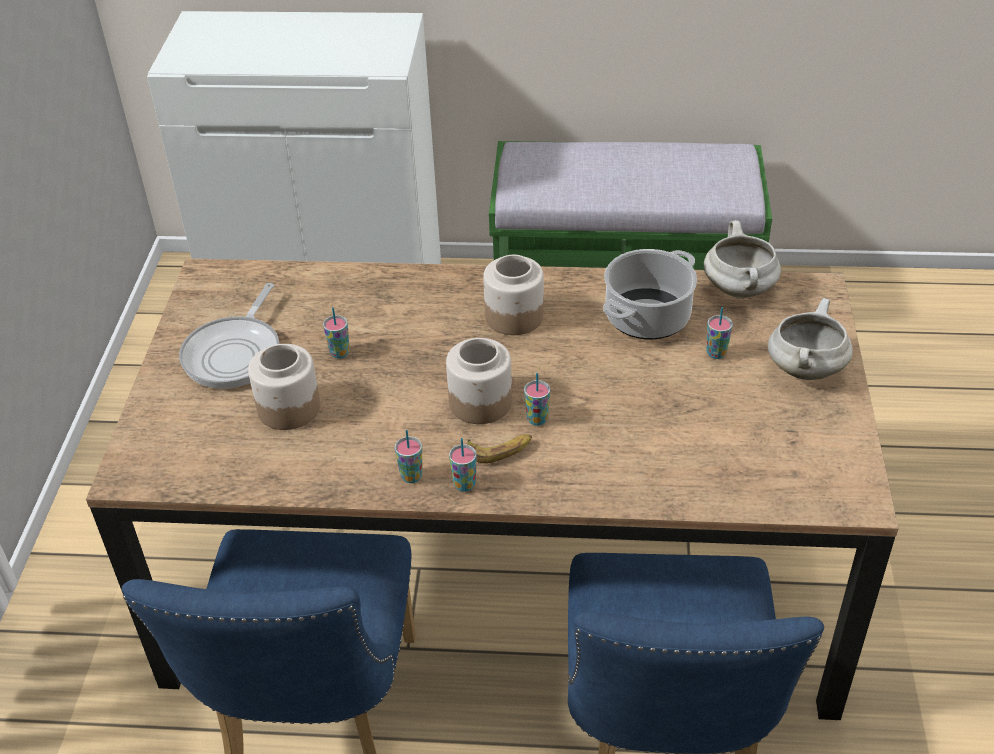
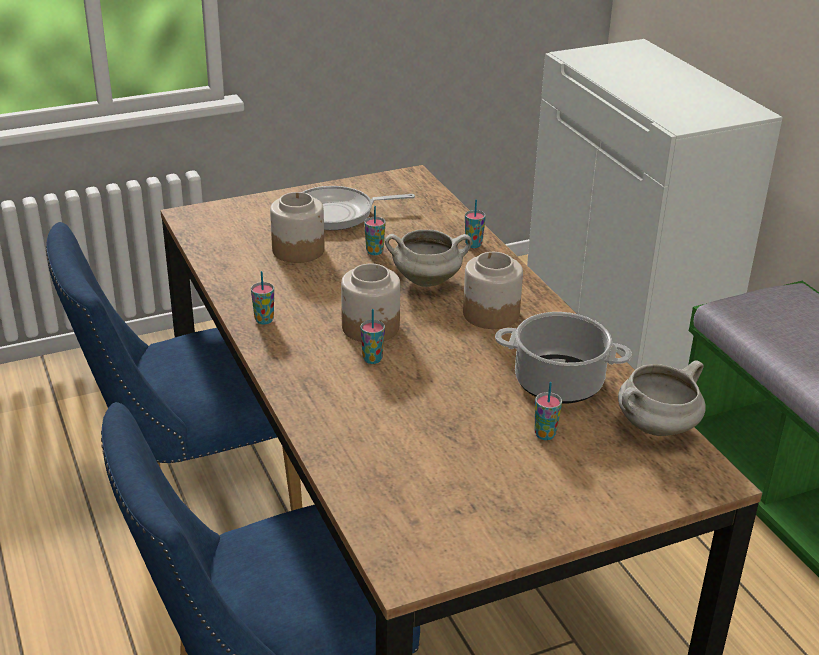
camera: 60 degrees right, 10 degrees down
(464, 484) = (271, 346): cup -> cup (473, 245)
(500, 450) = (322, 351): banana -> none
(805, 368) = (574, 496): white cooking pot -> white cooking pot (427, 280)

